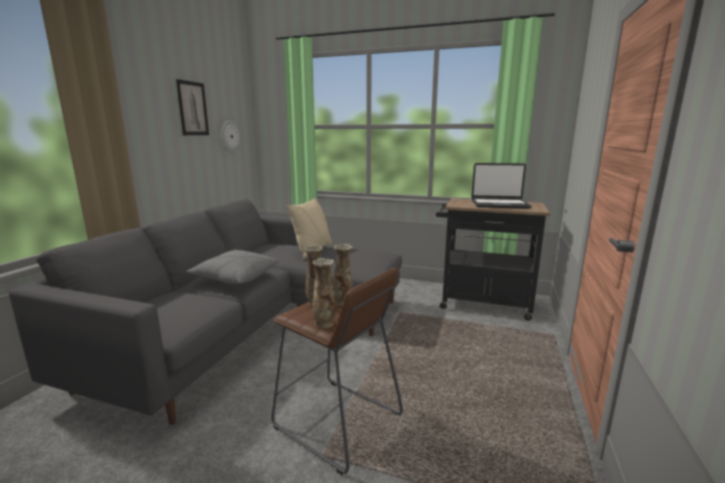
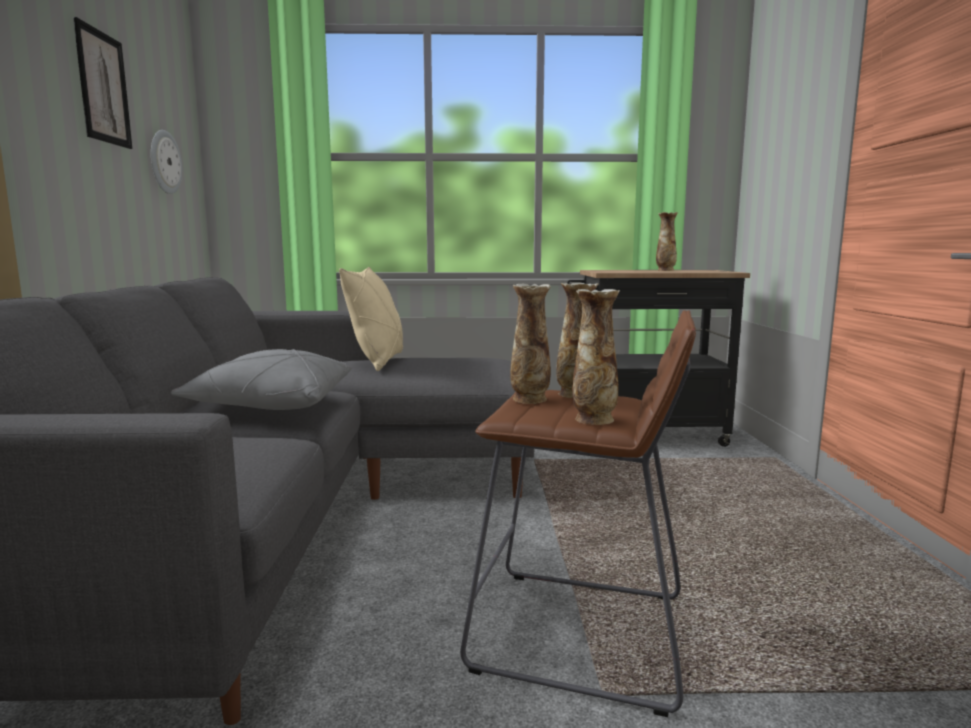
camera: 20 degrees left, 5 degrees down
(499, 204) = (665, 271): laptop -> vase

